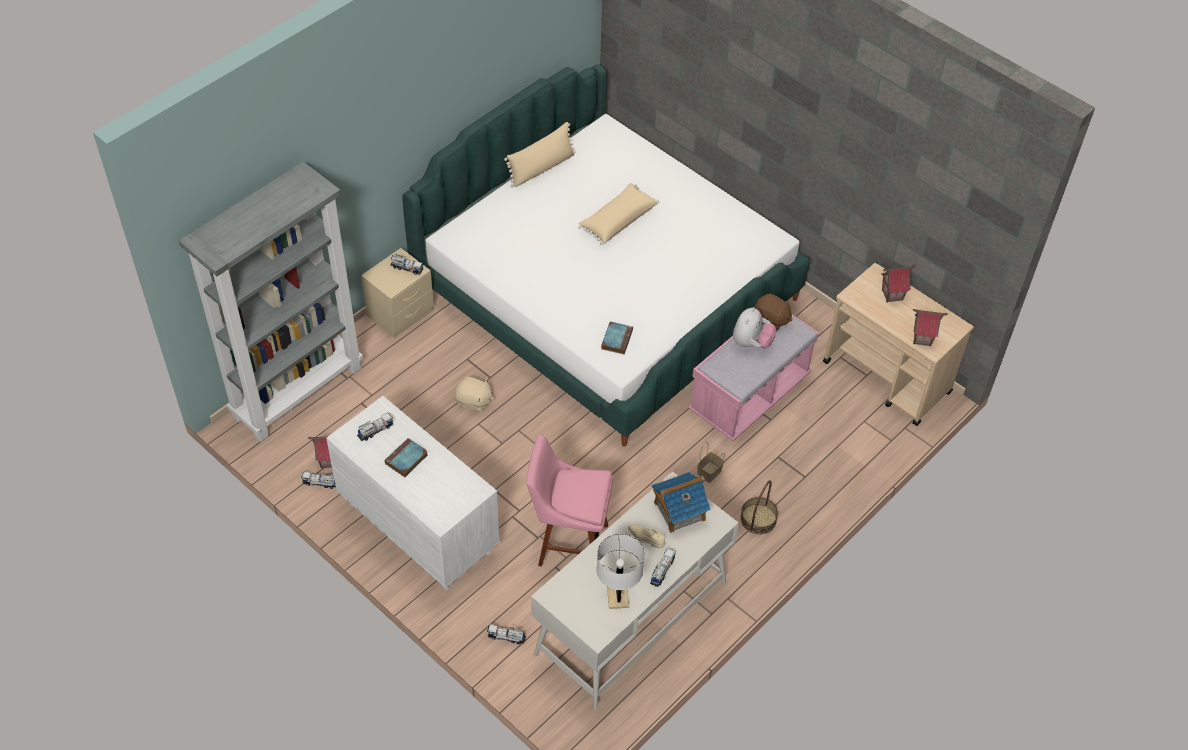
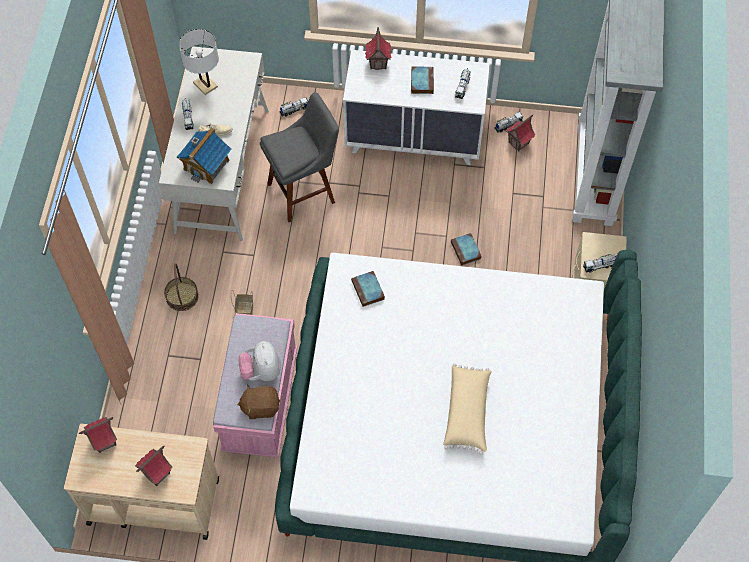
camera: 145 degrees right, 10 degrees up
(428, 505) = (378, 63): none -> toy house
(474, 401) = (466, 251): beige plush toy -> book
(541, 168) = (585, 425): beige pillow -> none
(568, 544) = (304, 191): pink stool -> grey stool

